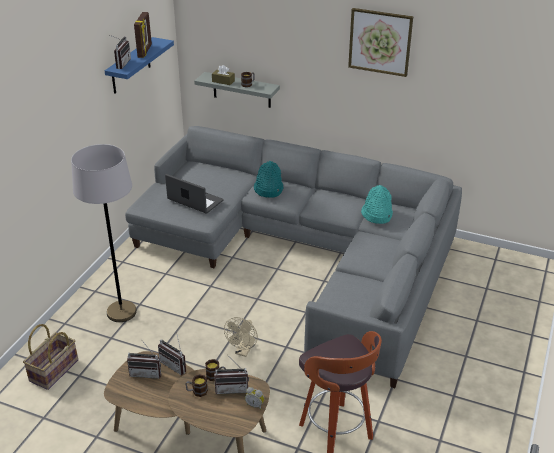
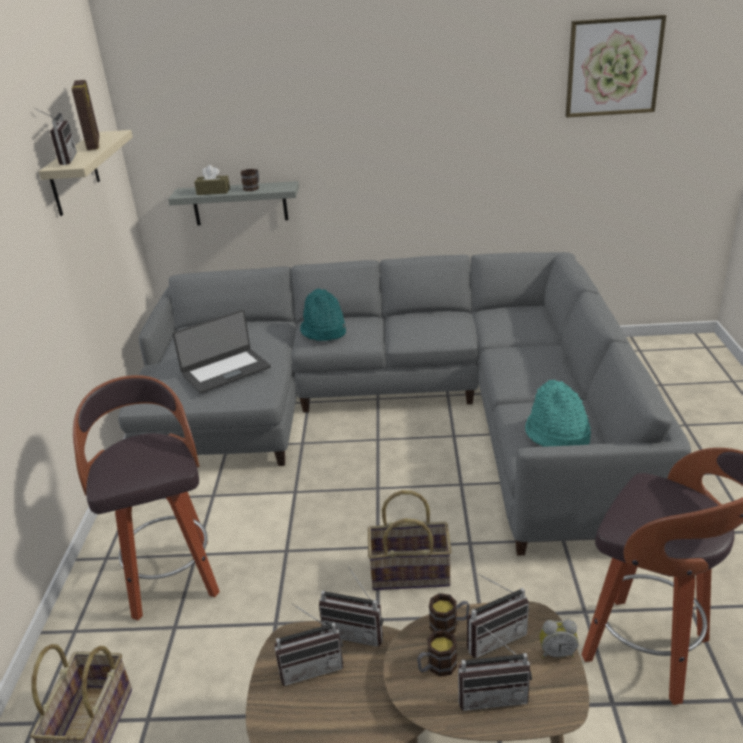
camera: 20 degrees left, 5 degrees down
(121, 312) = (171, 577): grey floor lamp -> stool
(131, 66) = (74, 174): blue shelf -> beige shelf
(195, 200) = (225, 370): laptop -> laptop turned 135 degrees clockwise
(212, 410) = (492, 693): none -> radio
(243, 351) = (410, 572): beige fan -> basket
(376, 214) = (493, 323): turquoise hat -> turquoise hat (556, 435)
(380, 42) = (443, 76): picture -> picture (613, 67)

